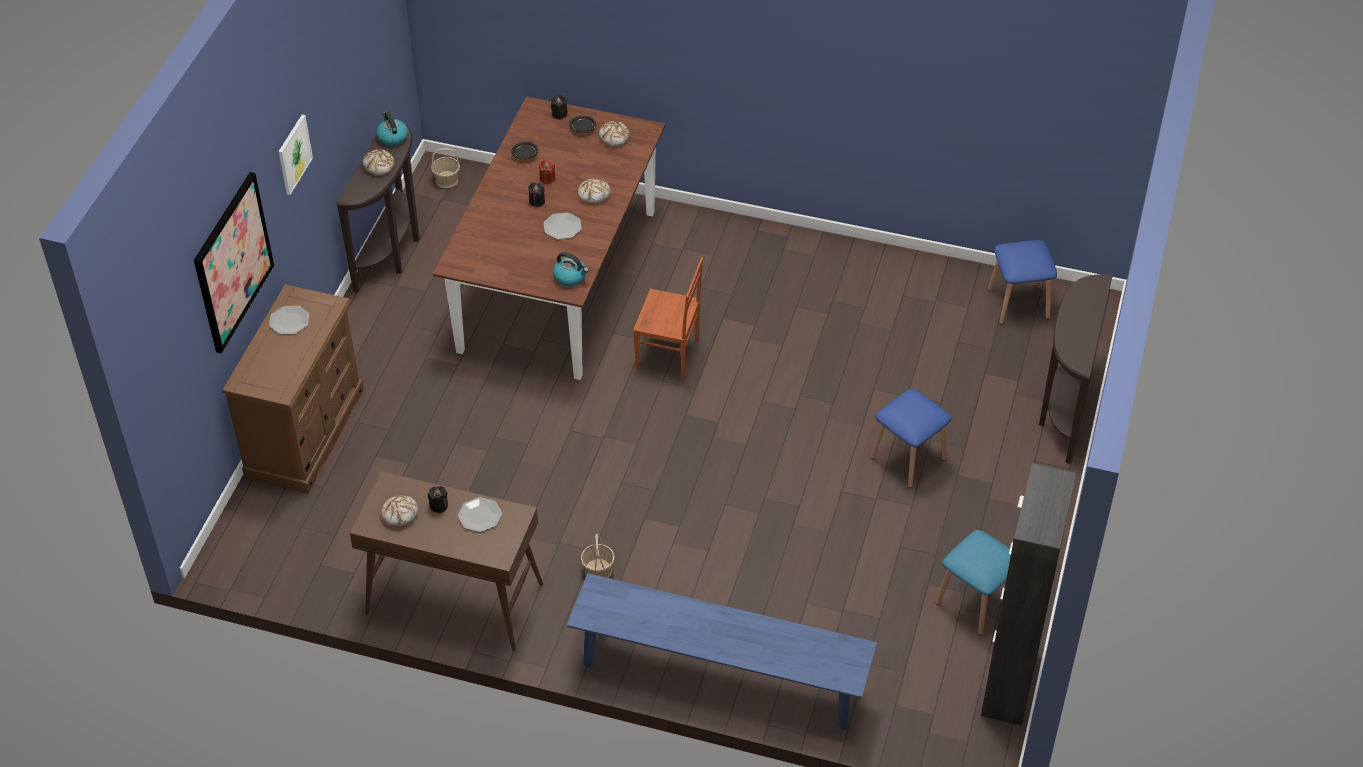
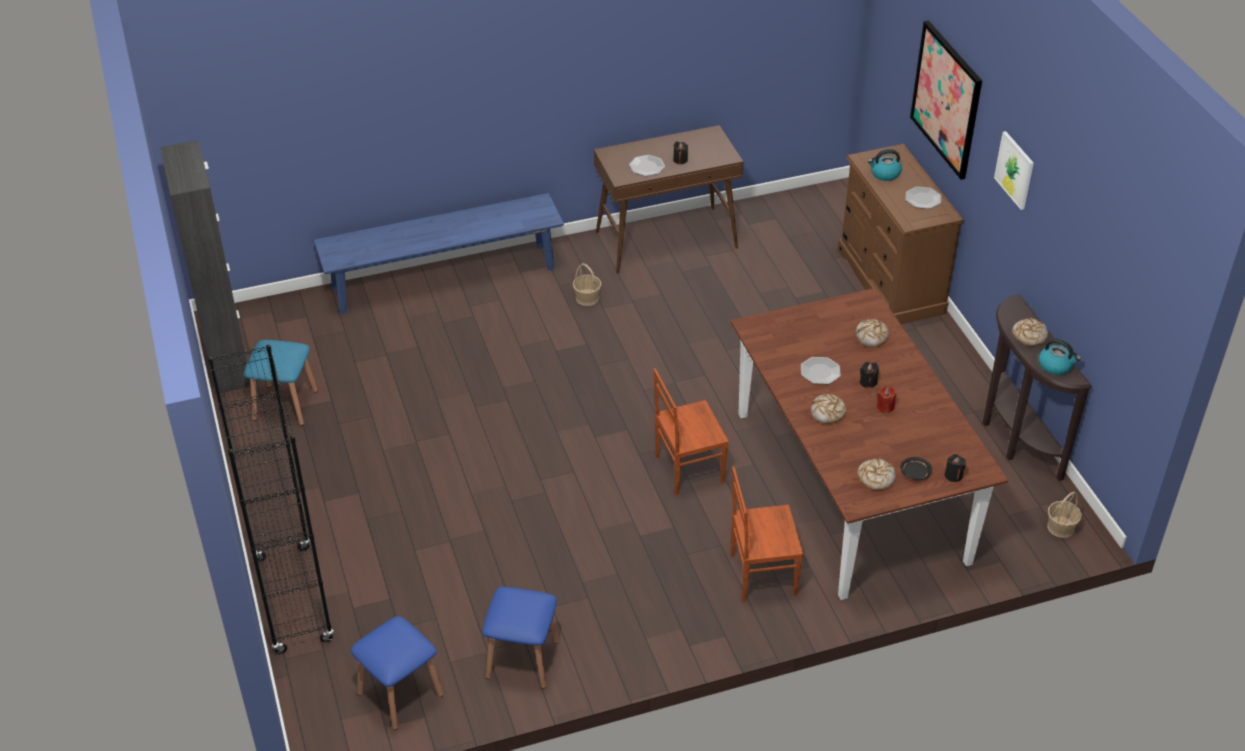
camera: 145 degrees right, 5 degrees down
(400, 514) = (699, 146): bread -> bread (871, 337)
(525, 154) = (932, 420): black plate -> none
(570, 277) = (764, 335): kettle -> kettle (884, 174)
(691, 254) = (761, 574): none -> brown chair
(908, 458) = (410, 485): blue stool -> blue stool (522, 659)
(1063, 410) = (292, 599): brown console table -> black bookcase

